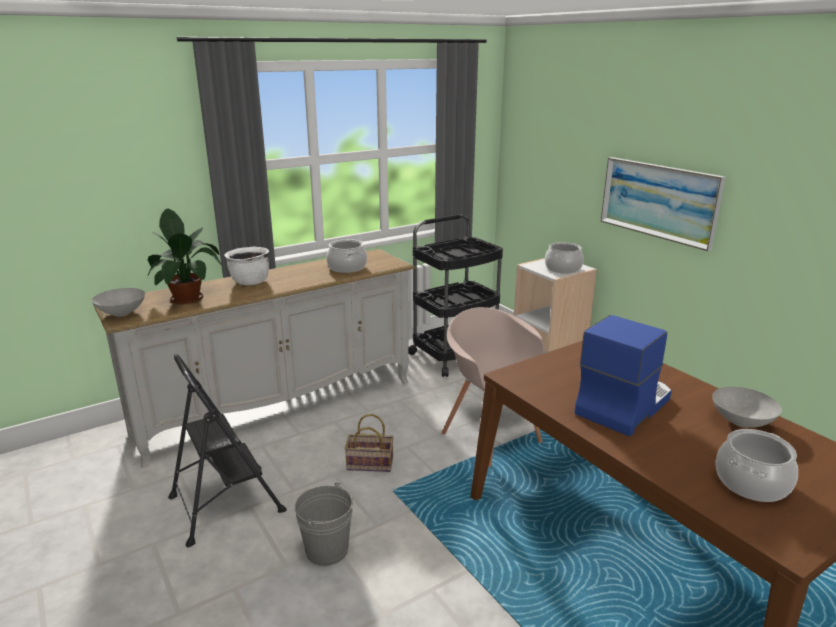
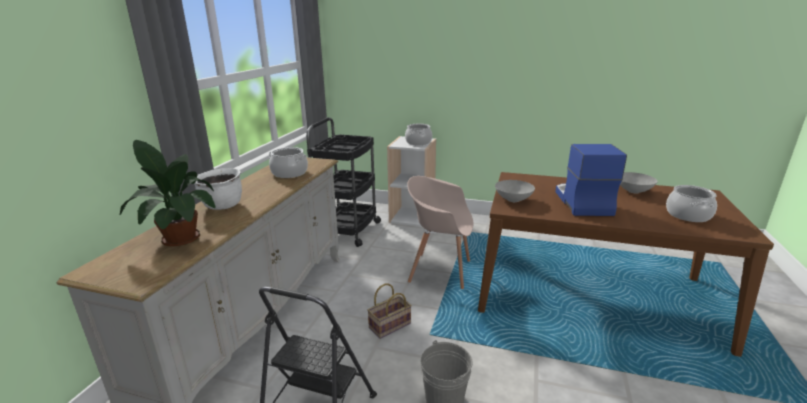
camera: 40 degrees left, 0 degrees up
(122, 313) = (128, 276): grey bowl -> grey bowl (514, 200)
(658, 201) = (478, 82): picture -> none

